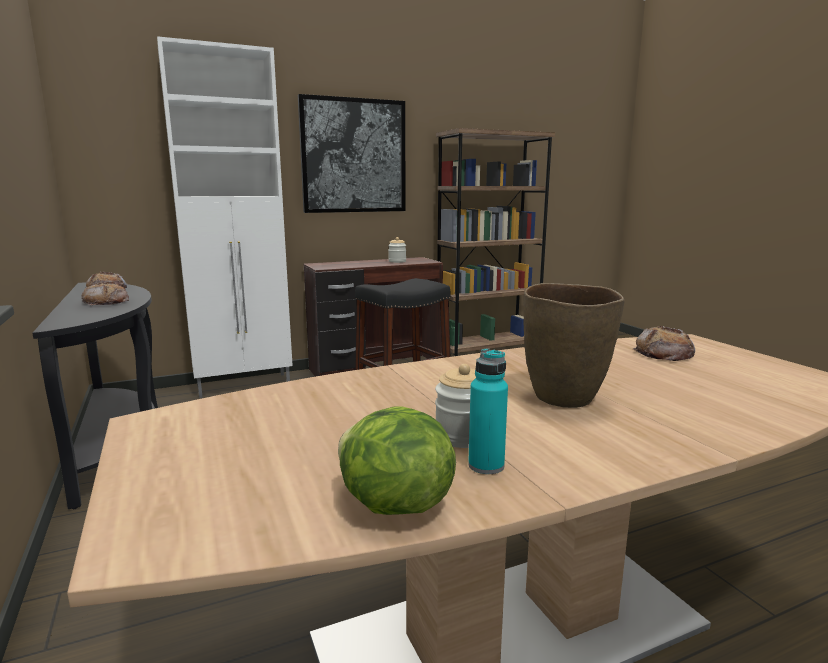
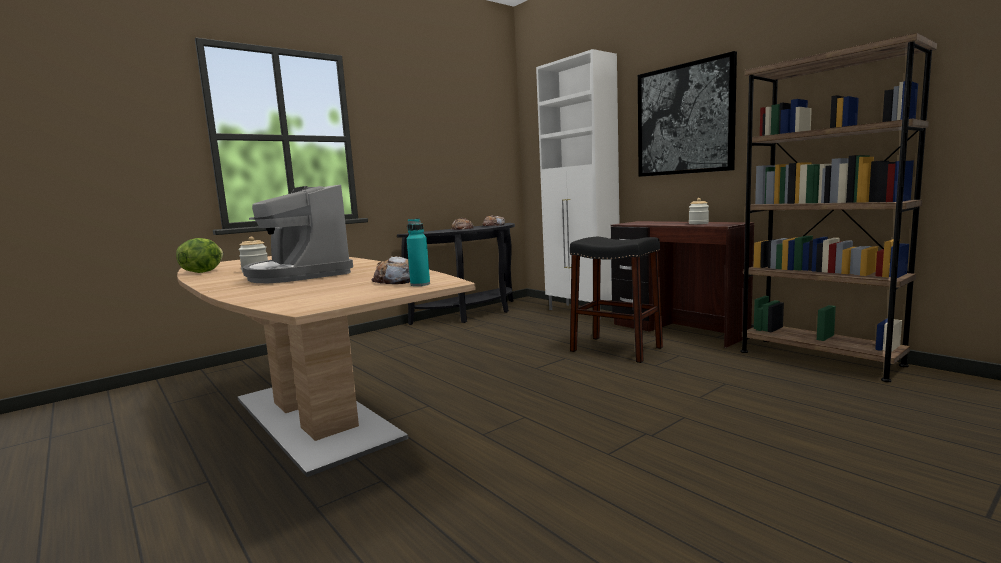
camera: 75 degrees right, 5 degrees down
(486, 465) = (224, 274): turquoise bottle -> turquoise bottle (420, 284)
(565, 398) = (299, 274): brown vase -> coffee machine

